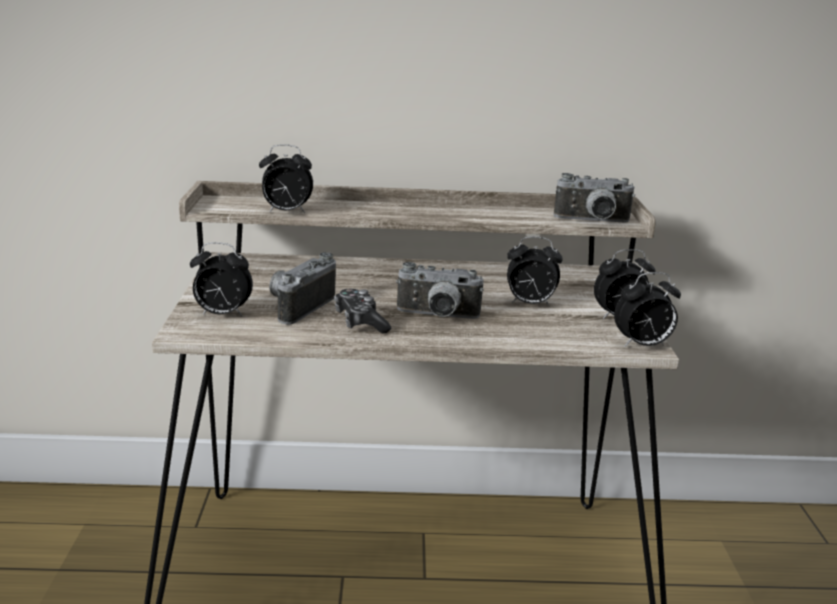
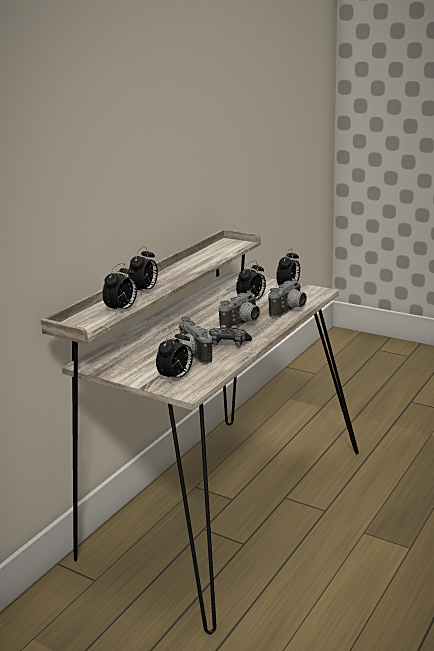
camera: 55 degrees left, 0 degrees up
(592, 221) = (232, 248): camera -> camera (290, 311)
(641, 345) = (320, 292): alarm clock -> alarm clock (145, 291)

